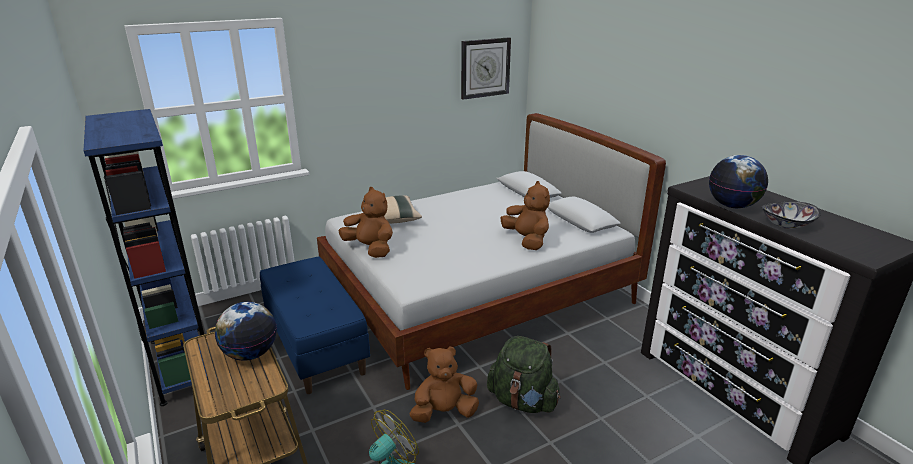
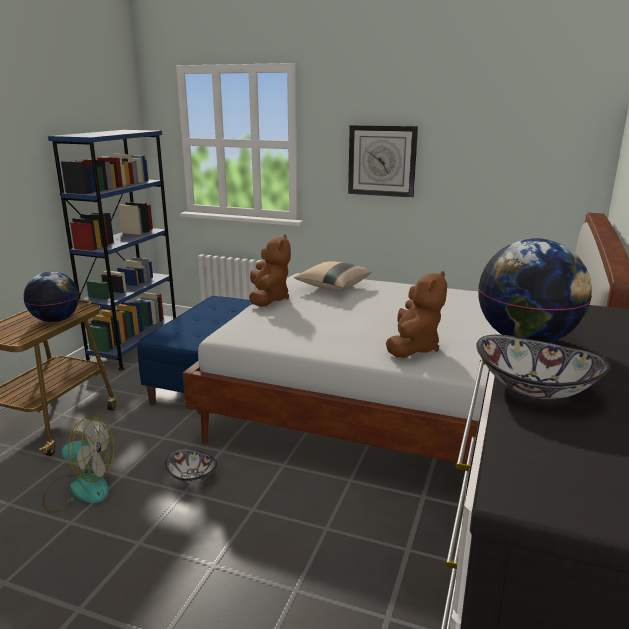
camera: 50 degrees right, 5 degrees down
(444, 412) = (193, 476): brown plush toy -> bowl
(485, 68) = (539, 141): wall clock -> wall clock (382, 161)
(522, 401) = (260, 516): green backpack -> none

